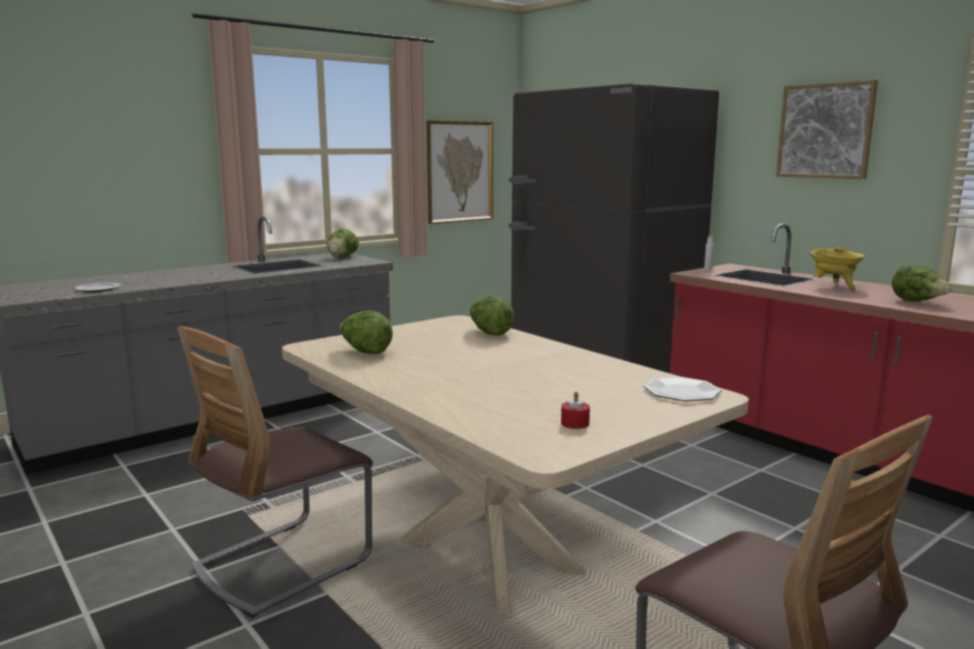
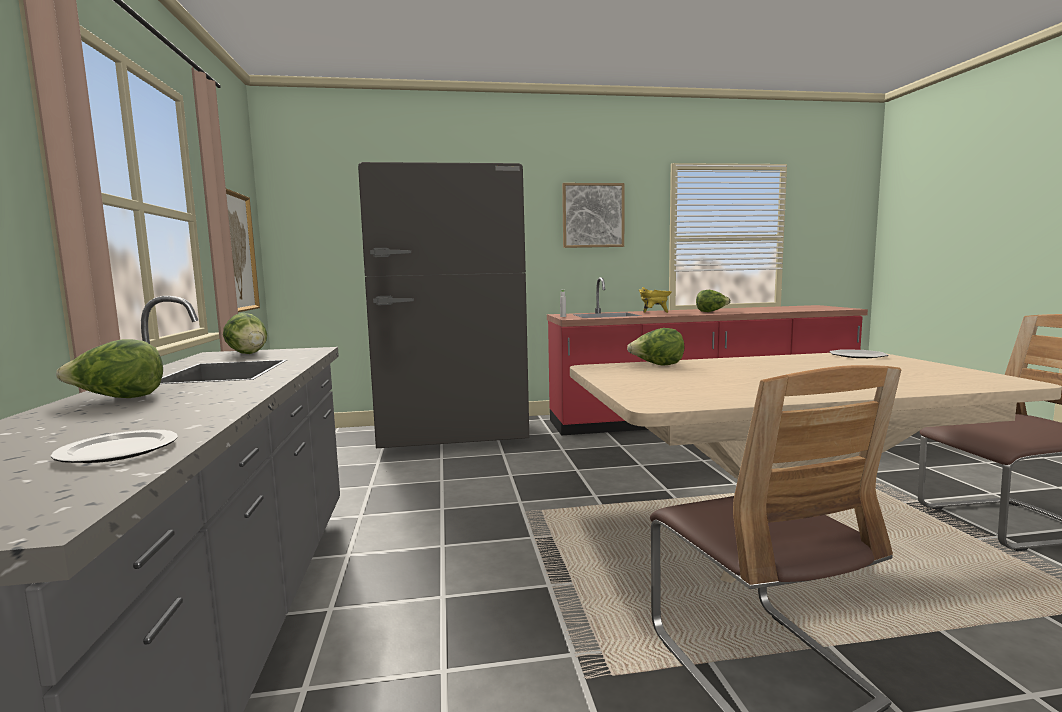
camera: 60 degrees left, 5 degrees down
(365, 352) = (698, 392): lettuce -> lettuce (118, 399)
(575, 423) = (940, 373): red candle -> none

